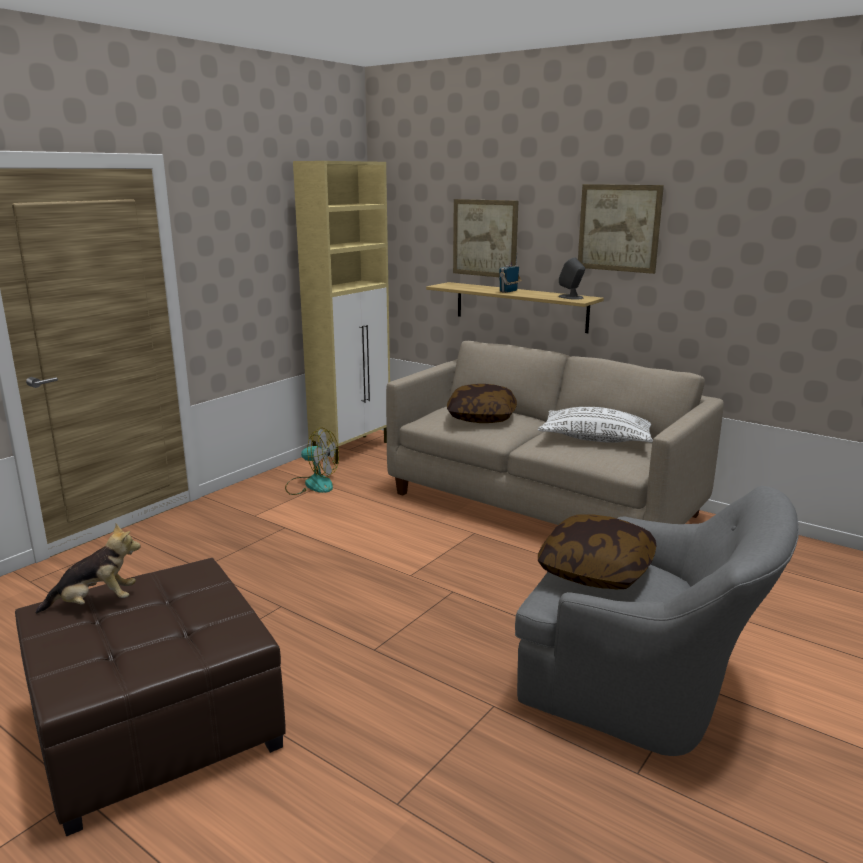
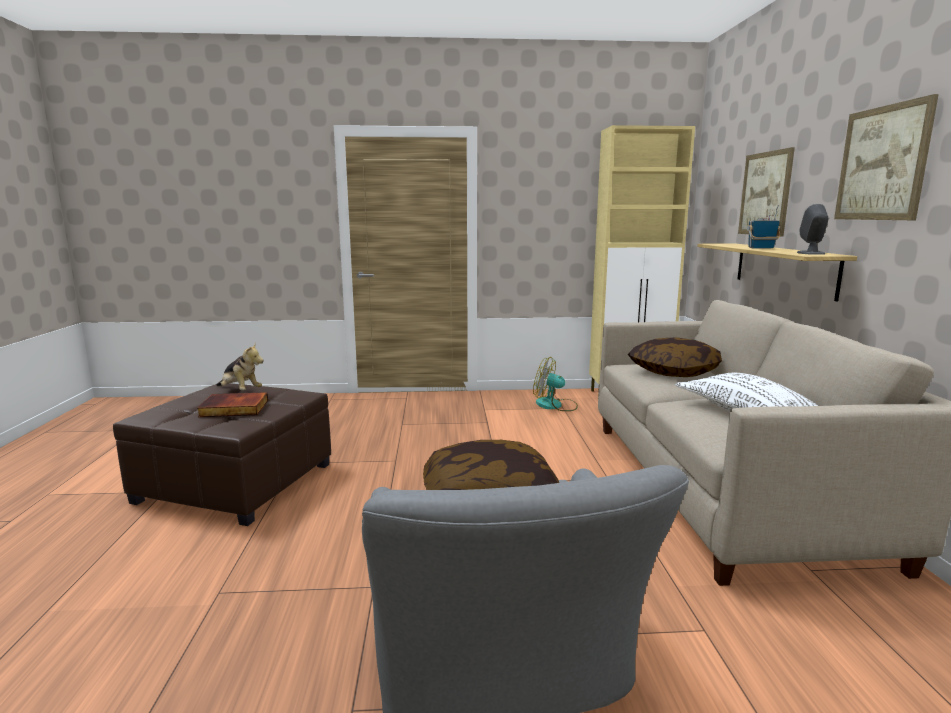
camera: 50 degrees right, 5 degrees down
(163, 622) = (233, 409): none -> book
(312, 484) = (555, 405): fan -> fan turned 135 degrees clockwise

